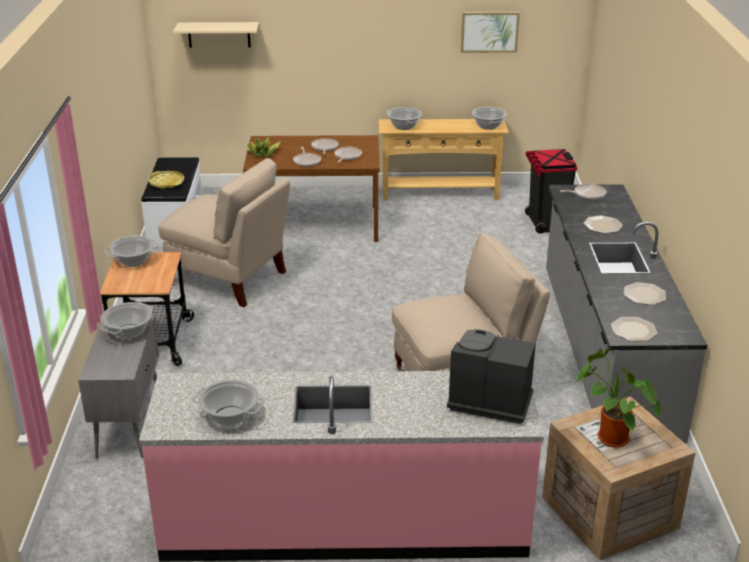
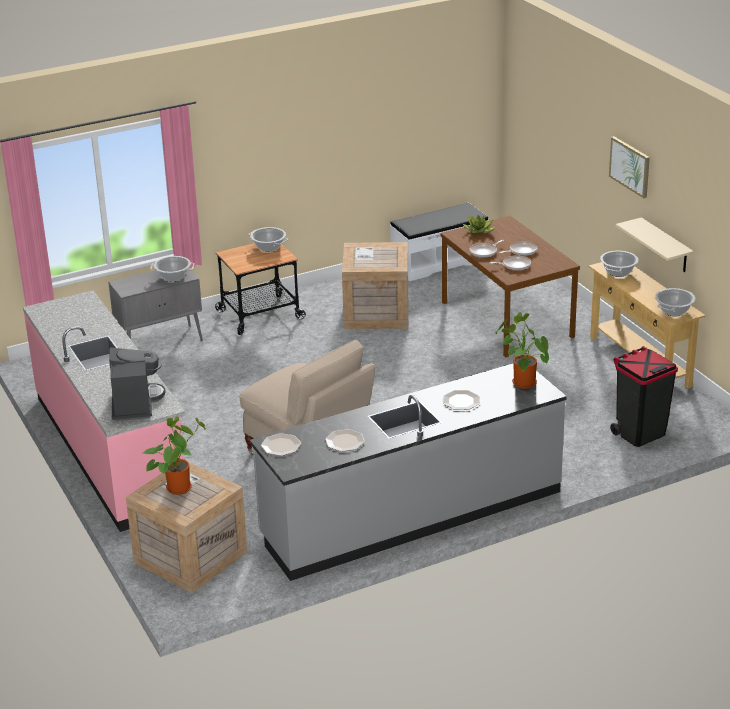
camera: 65 degrees right, 0 degrees up
(166, 183) = (425, 220): yellow tray -> none
(219, 34) = (537, 114): beige shelf -> beige shelf (666, 246)
(229, 279) = (375, 313): beige chair -> crate
(229, 416) = (62, 325): cooking pot -> none
(489, 31) = (701, 213): picture -> picture (630, 166)
(587, 194) = (521, 382): frying pan -> potted plant

